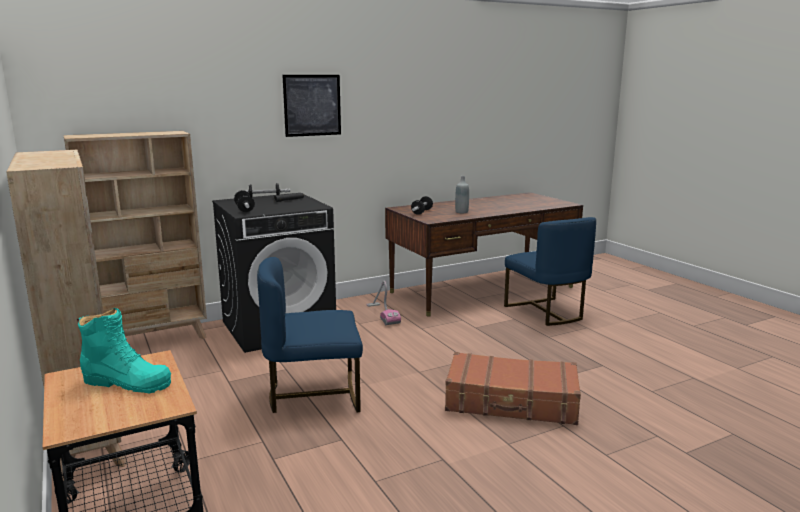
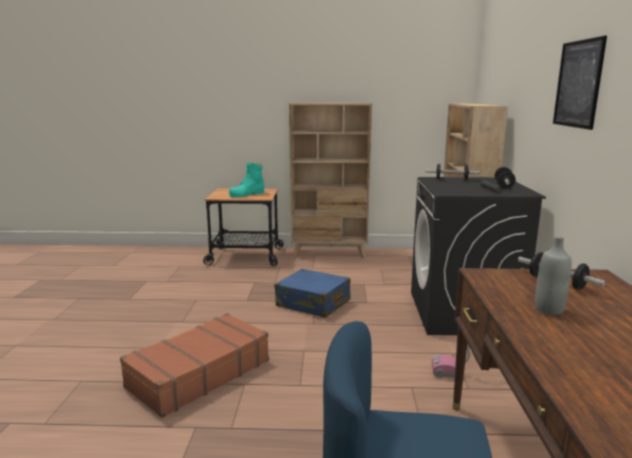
camera: 120 degrees right, 0 degrees up
(314, 394) = (313, 303): blue chair -> blue suitcase

